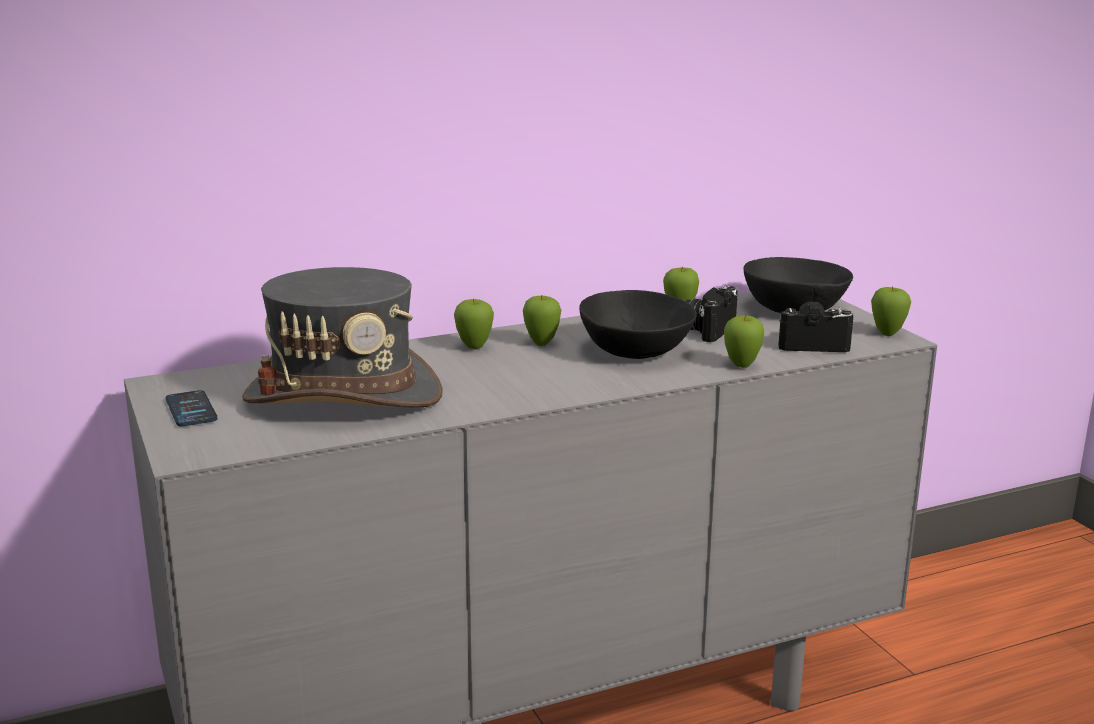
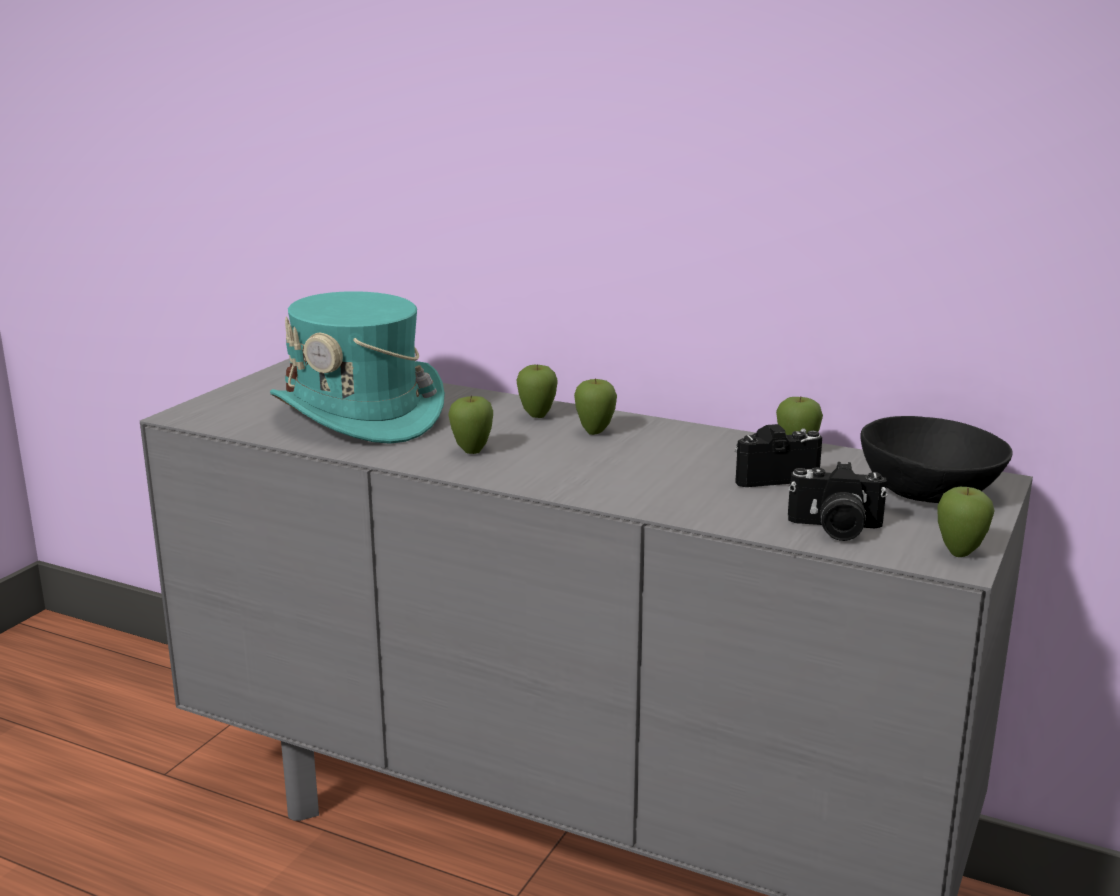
camera: 50 degrees right, 0 degrees up
(191, 410) = (262, 390): phone -> none
(343, 395) = (359, 415): grey hat -> turquoise hat
(636, 351) = (651, 467): black bowl -> none
(741, 366) = (702, 516): apple -> apple (472, 451)
(812, 345) = (835, 529): camera -> camera turned 135 degrees clockwise

